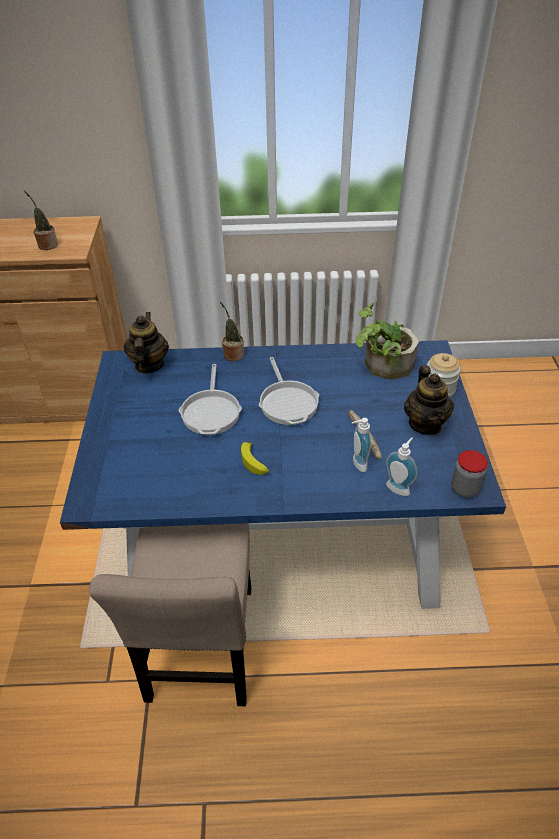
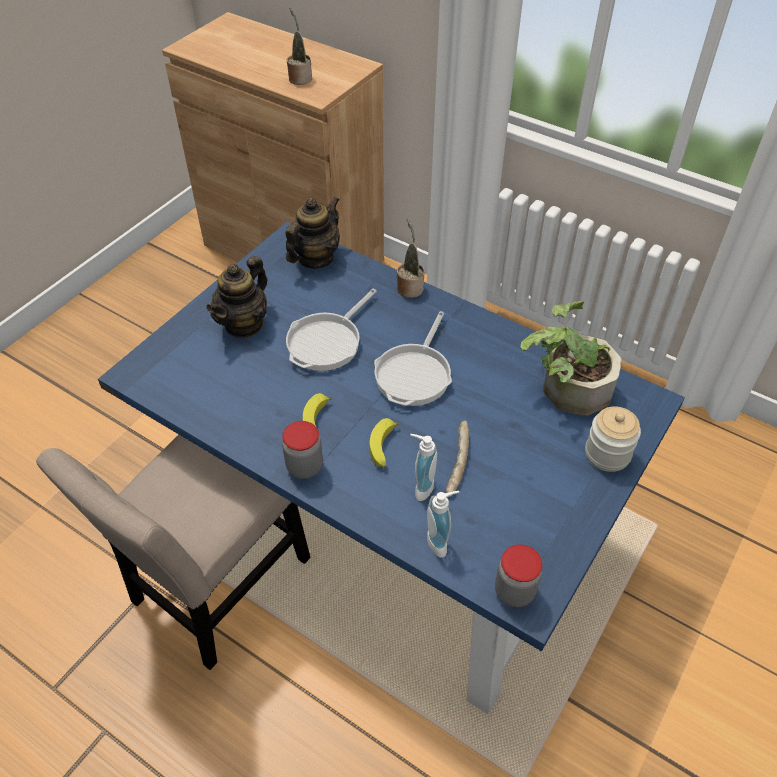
camera: 35 degrees right, 5 degrees up
(274, 493) = (304, 467): none -> jar
(313, 454) = (384, 448): none -> banana
(425, 424) = (546, 487): teapot -> teapot (244, 324)

